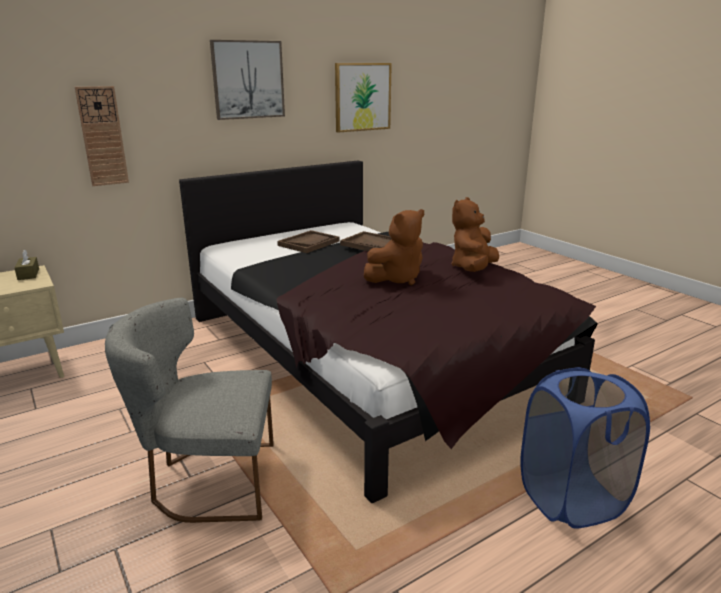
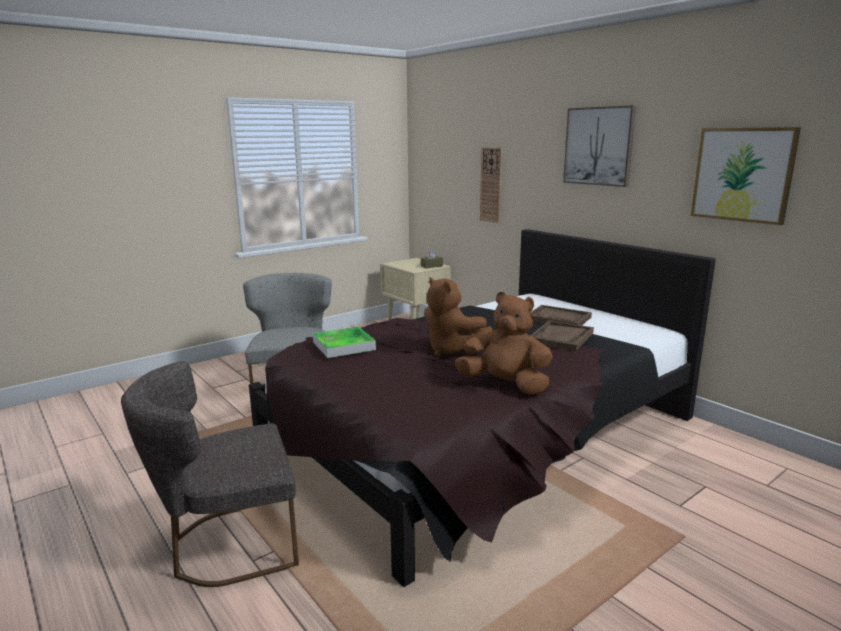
camera: 85 degrees right, 5 degrees down
(379, 321) = (344, 346): none -> tray
(571, 499) = (227, 545): blue laundry basket -> grey chair

